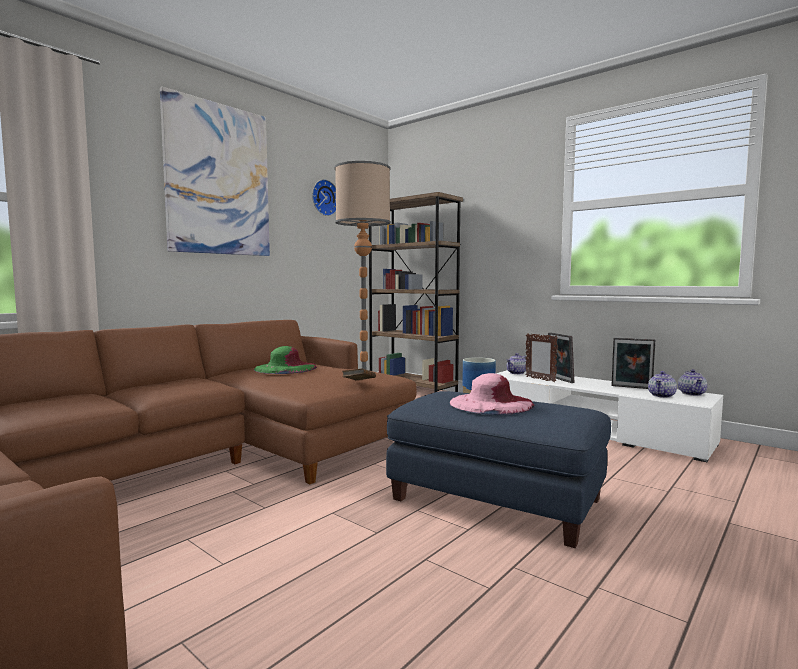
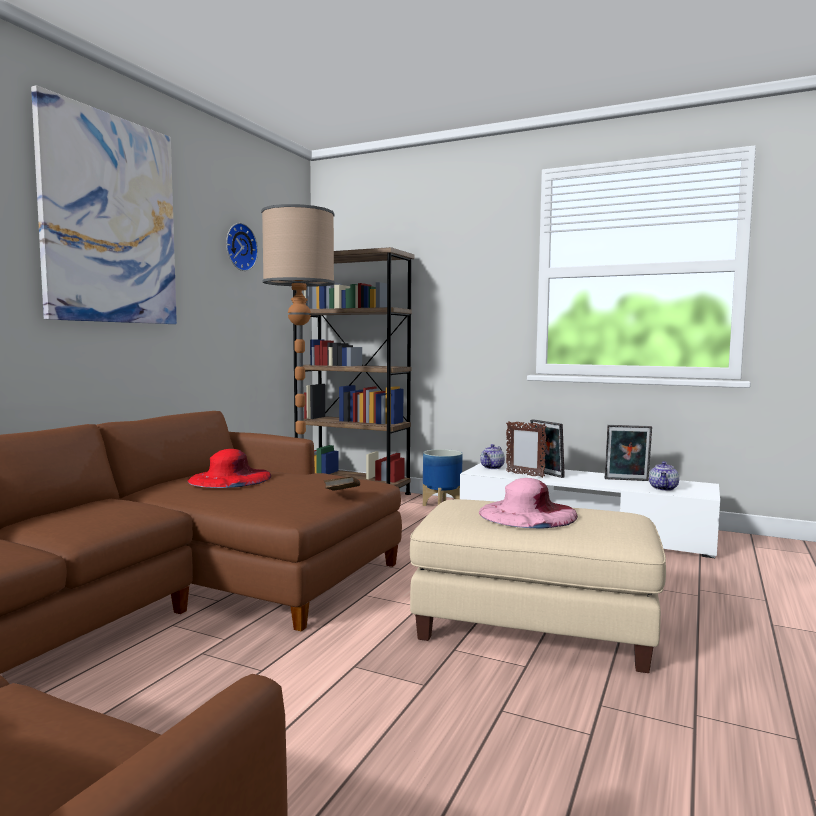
camera: 15 degrees left, 0 degrees up
(285, 368) = (230, 478): green hat -> red hat
(497, 500) = (535, 626): blue ottoman -> beige ottoman
(692, 394) = (690, 484): teapot -> none

